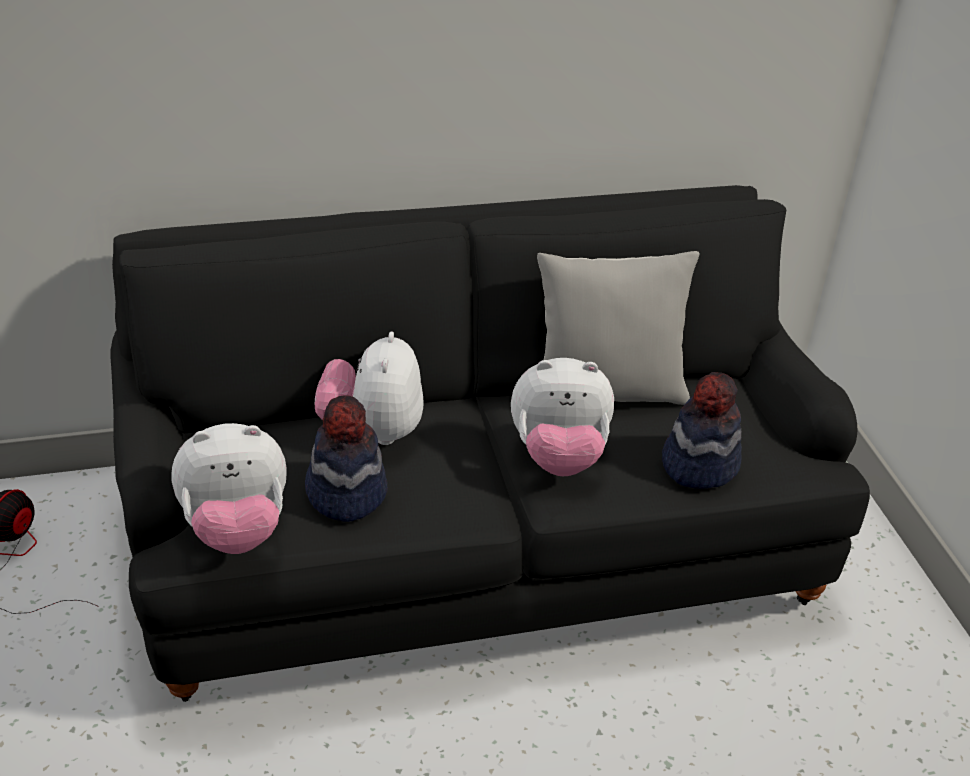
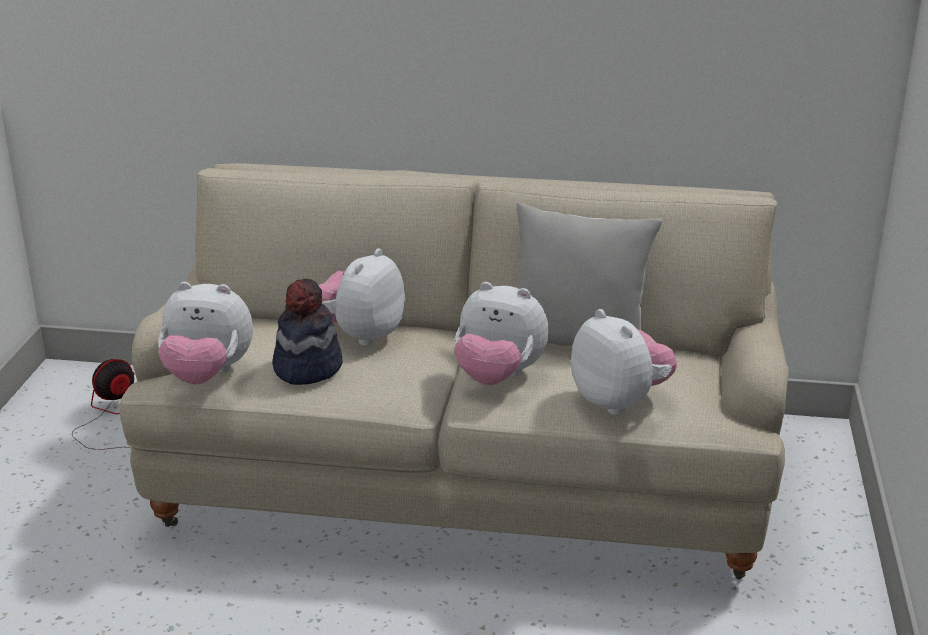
camera: 25 degrees right, 10 degrees down
(473, 544) = (464, 475): black sofa -> beige sofa
(699, 464) = (620, 402): hat -> plush toy

